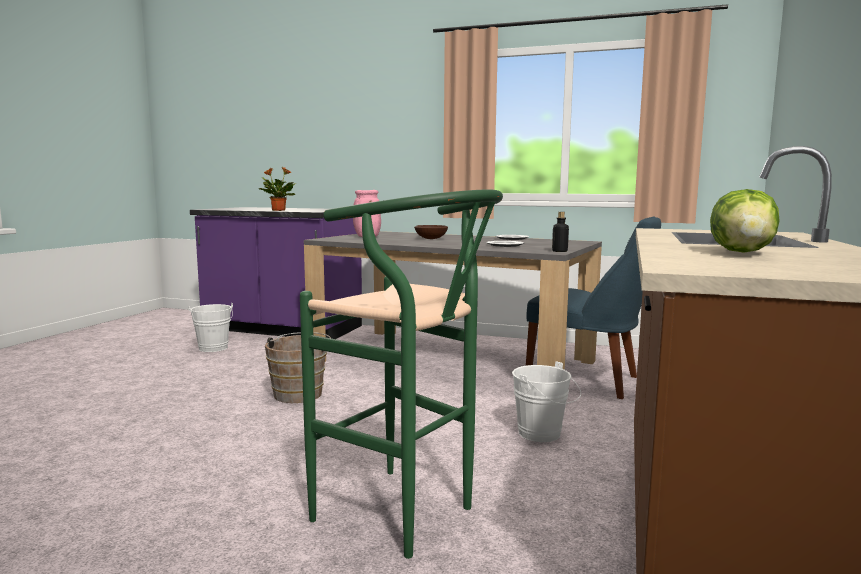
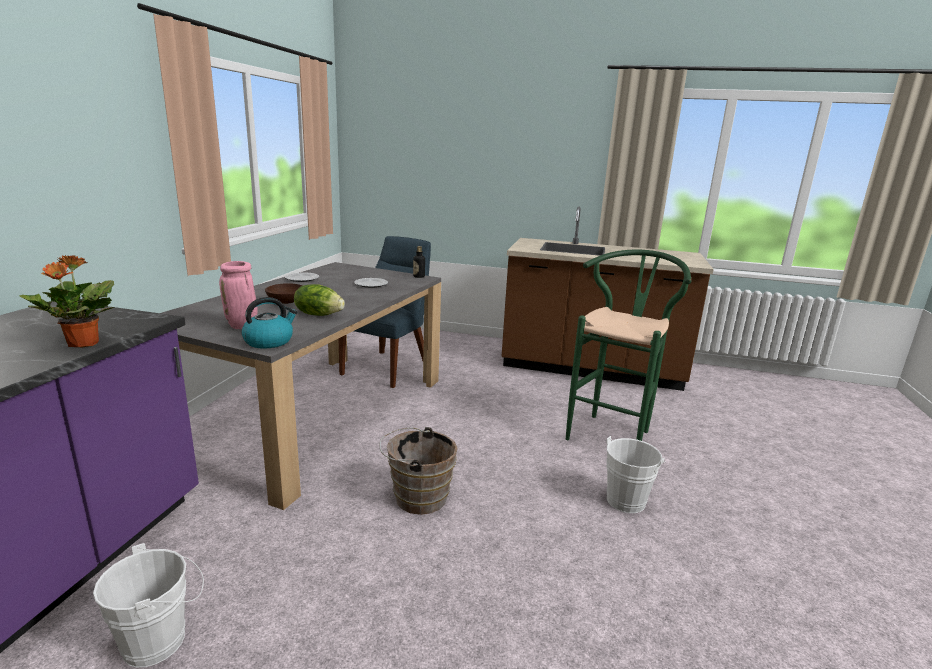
camera: 95 degrees left, 10 degrees up
(332, 239) = (269, 341): none -> kettle
(543, 435) = (492, 390): white bucket -> white bucket (628, 499)
(743, 252) = (640, 255): lettuce -> lettuce (319, 314)

